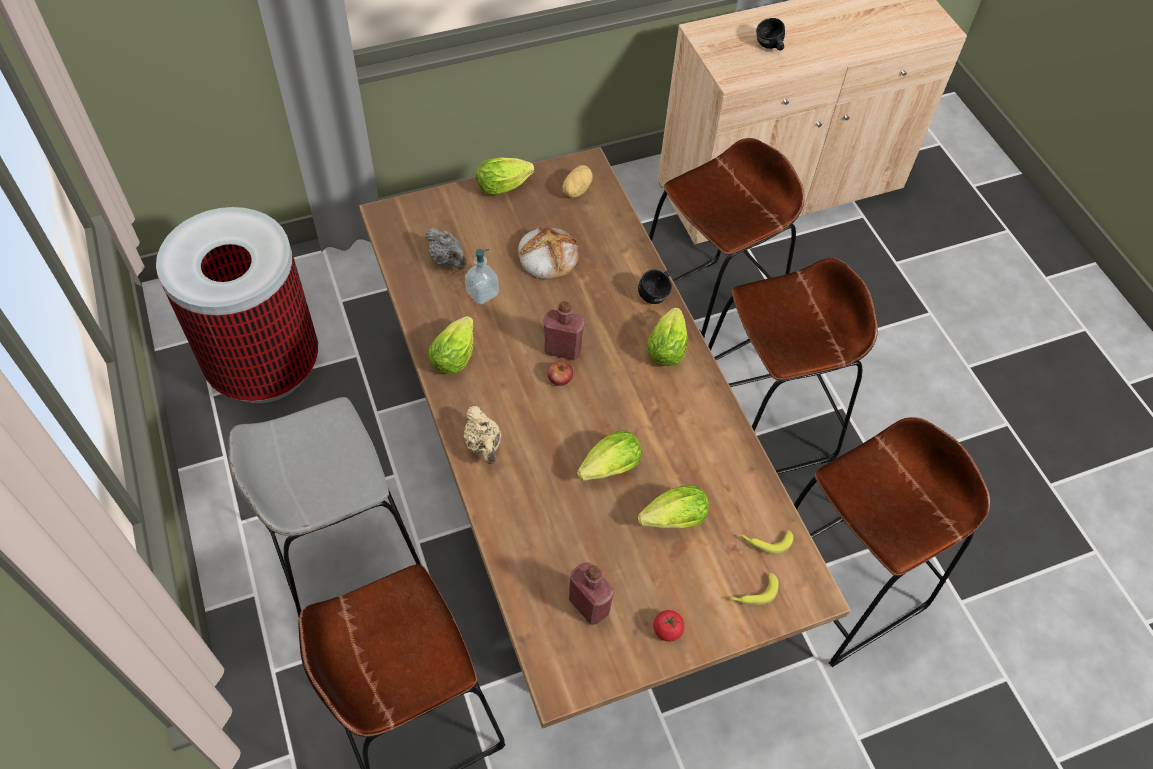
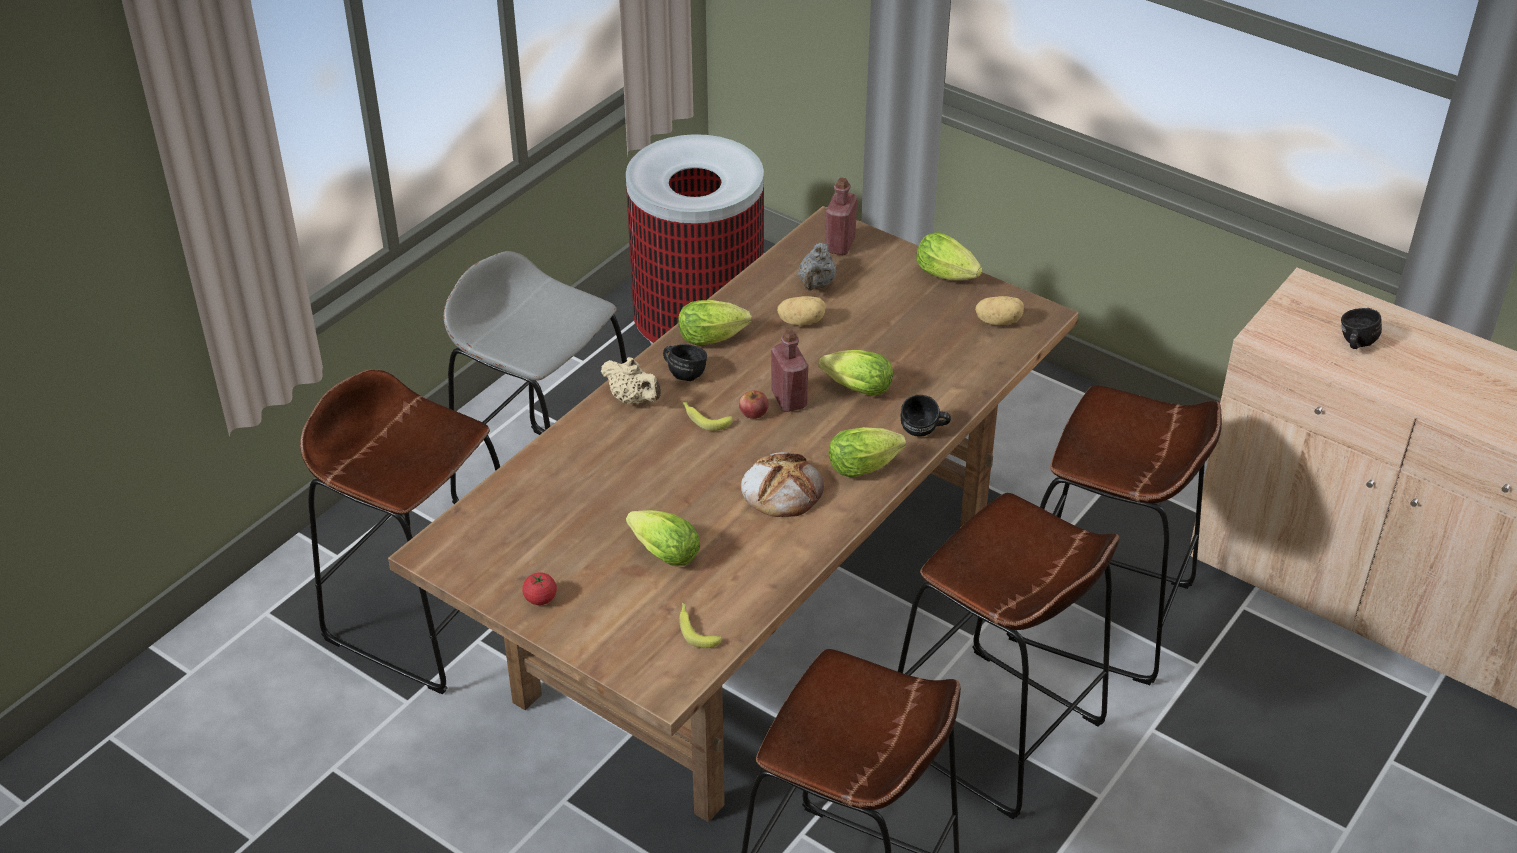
camera: 60 degrees right, 15 degrees down
(480, 395) = (684, 372): none -> black mug
(482, 293) = (801, 321): soap dispenser -> potato
(484, 446) = (632, 399): beige teapot -> beige teapot turned 90 degrees counterclockwise
(547, 256) = (892, 340): bread -> bread (782, 489)
(589, 605) = (524, 536): red bottle -> red bottle (840, 245)
(606, 469) = (679, 486): lettuce -> lettuce (853, 388)
(753, 593) = (629, 643): banana -> banana (704, 418)

